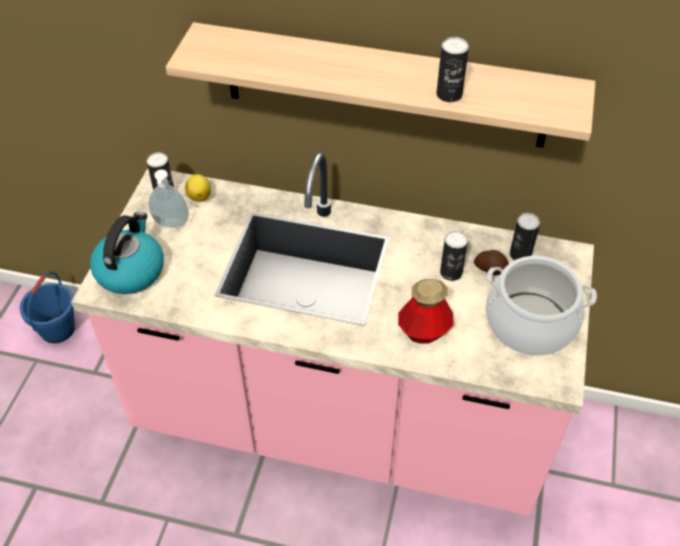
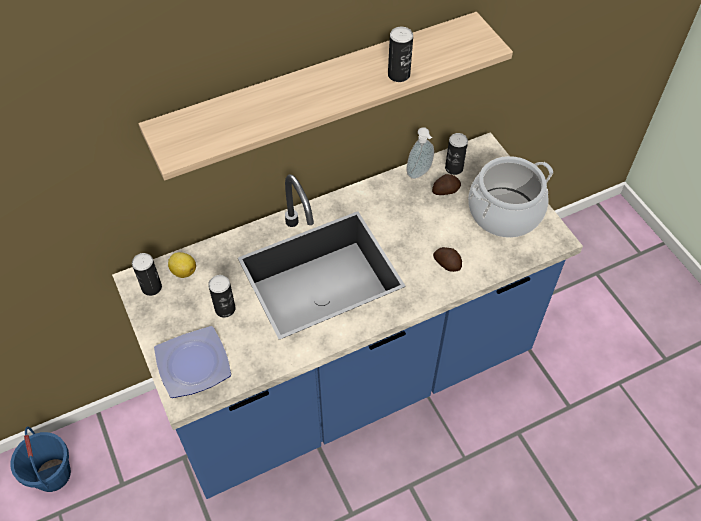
camera: 40 degrees left, 5 degrees up
(130, 270) = (192, 366): kettle -> plate
(171, 225) = (185, 308): soap dispenser -> soap dispenser (420, 174)
(340, 423) = (350, 380): pink counter -> blue counter
(424, 331) = (447, 263): bottle -> potato
(451, 272) = (423, 210): can -> can (225, 309)

